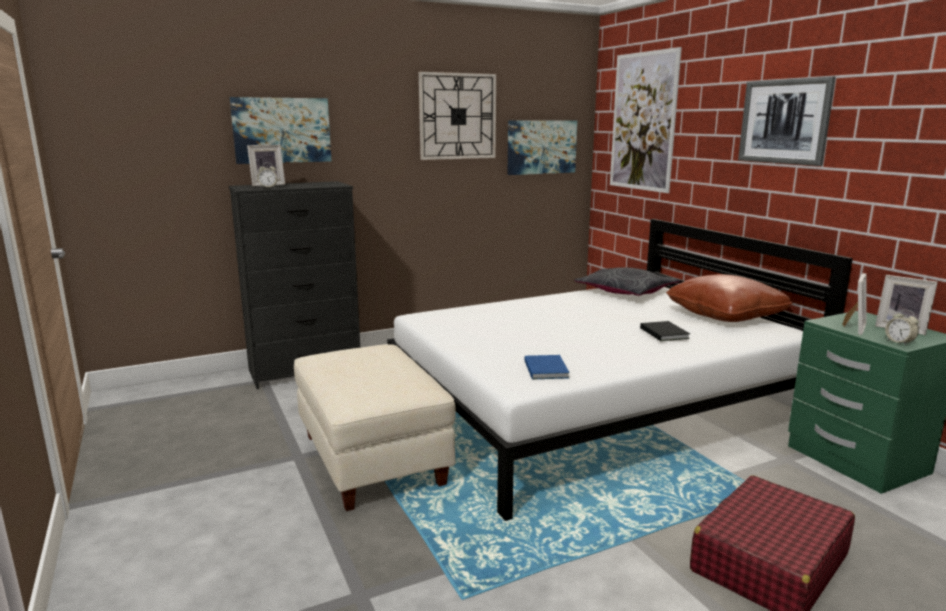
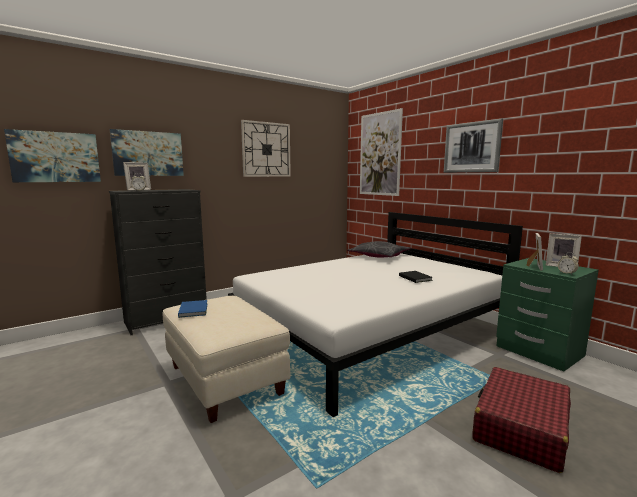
camera: 10 degrees left, 5 degrees down
(541, 147) = (317, 170): picture -> picture (55, 157)
(546, 369) = (350, 304): blue book -> blue book (194, 310)
(725, 315) = (445, 266): brown pillow -> none

